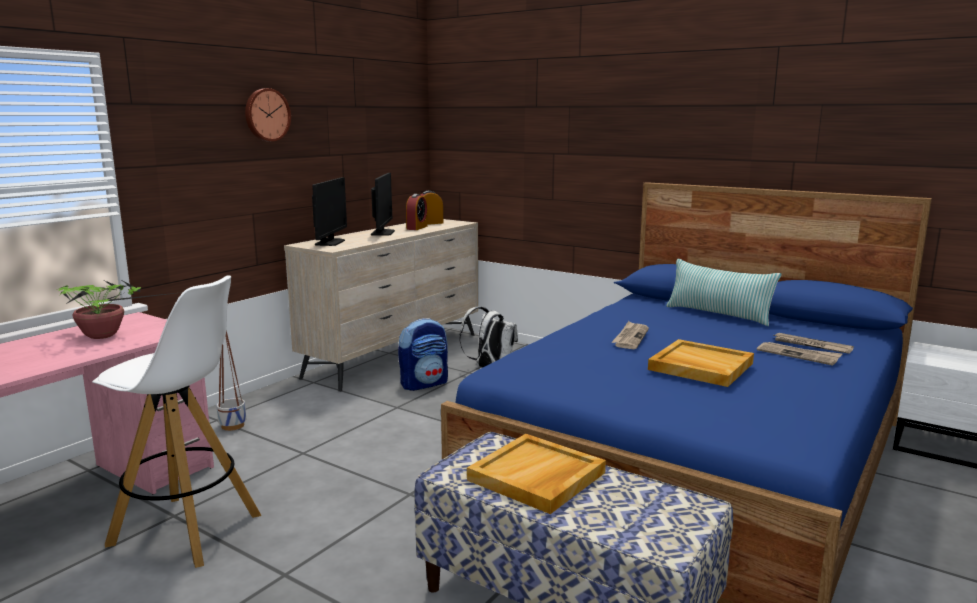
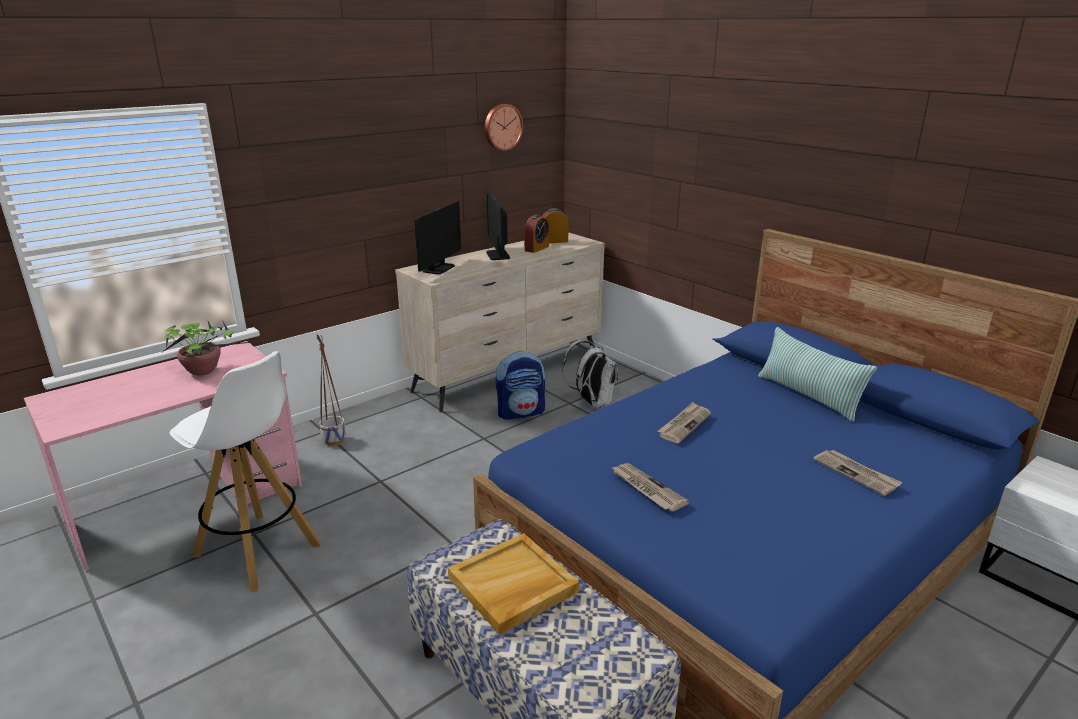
camera: 15 degrees right, 10 degrees up
(266, 115) = (377, 143): wall clock -> wall clock (502, 127)
(382, 233) = (498, 255): monitor -> monitor turned 150 degrees clockwise
(699, 366) = (732, 477): beige tray -> none
(811, 345) = (882, 459): newspaper -> newspaper (647, 489)

